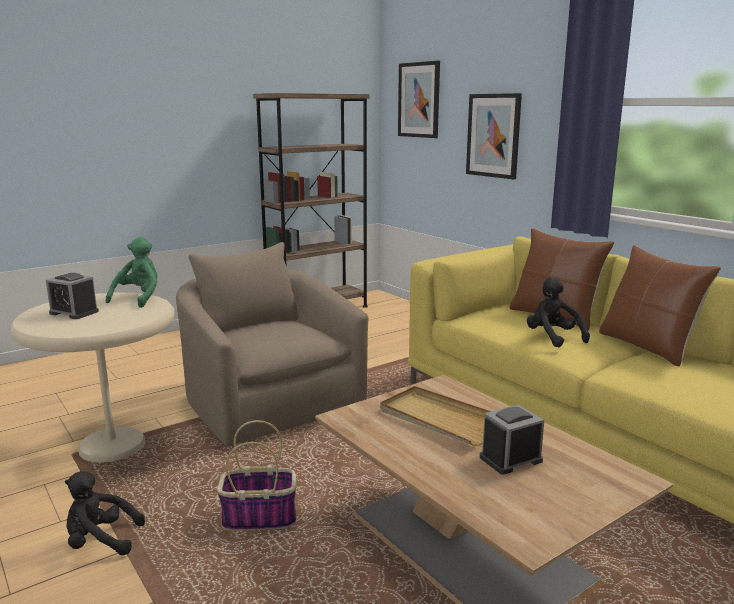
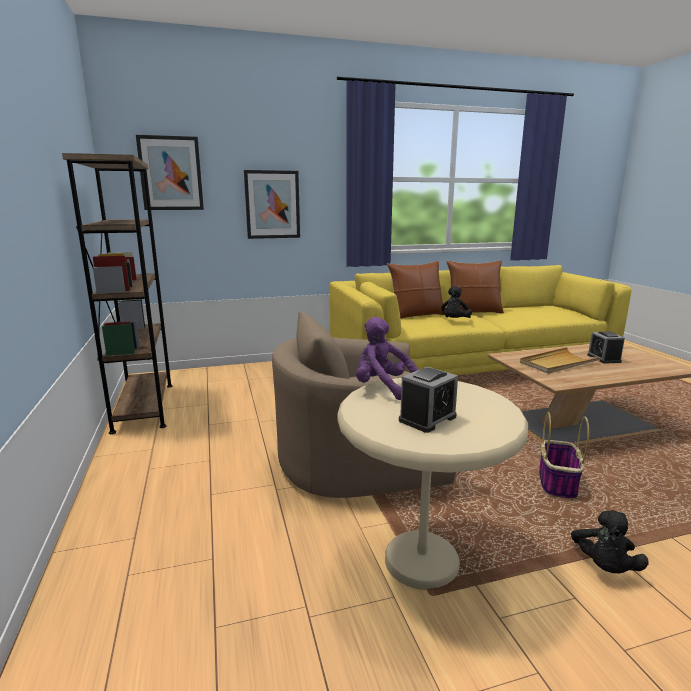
camera: 70 degrees left, 0 degrees up
(139, 298) = (384, 388): green plush toy -> purple plush toy
(553, 338) = (455, 321): black plush toy -> black plush toy turned 60 degrees counterclockwise

